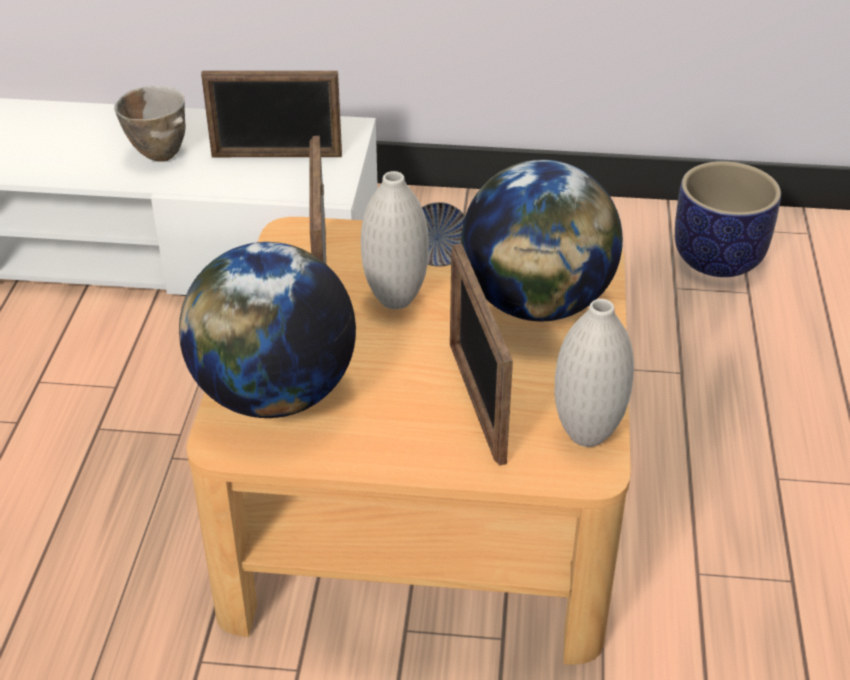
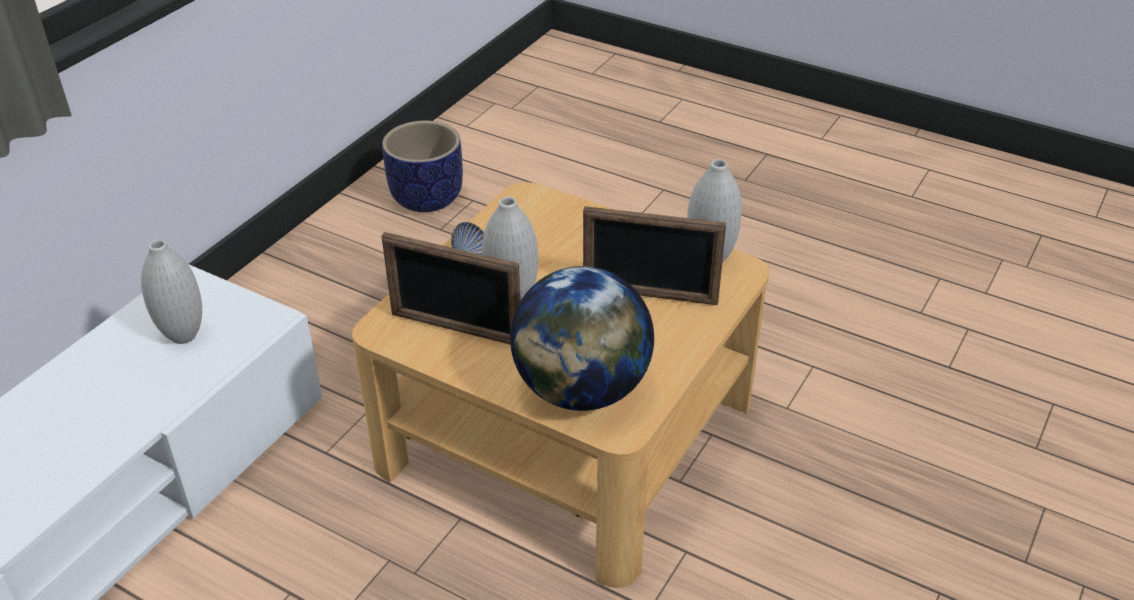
camera: 65 degrees left, 0 degrees up
(157, 154) = (95, 413): bowl -> none
(276, 156) = (183, 335): picture frame -> white vase
(537, 304) = (566, 237): globe -> none

